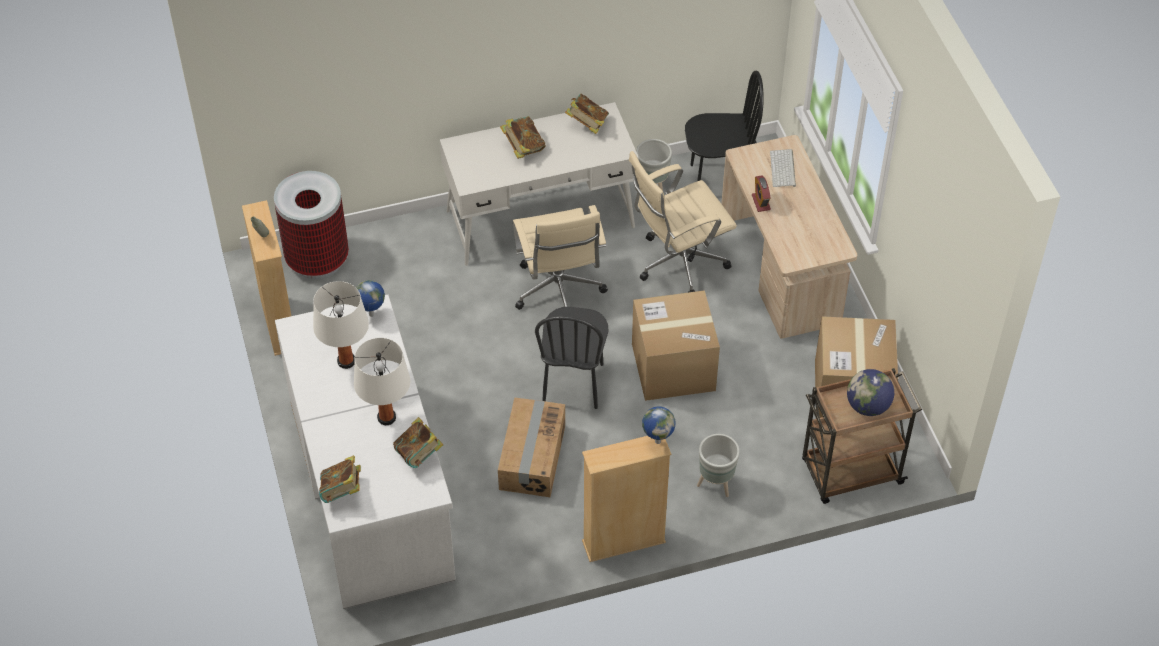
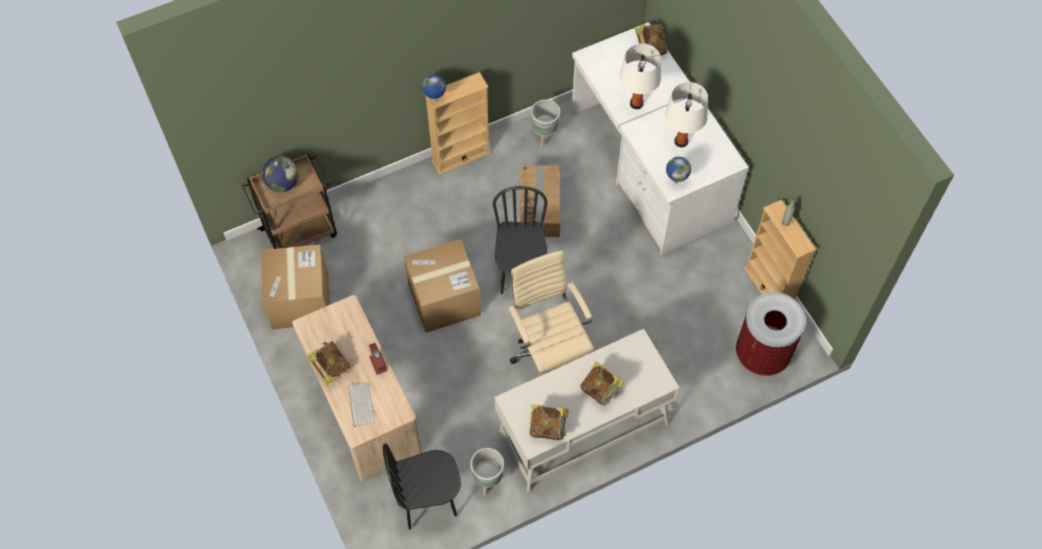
camera: 170 degrees right, 10 degrees up
(419, 455) = (604, 81): book -> book (330, 368)
(677, 264) = (453, 399): beige office chair -> none
(715, 483) = (400, 208): grey planter -> grey planter (545, 136)

